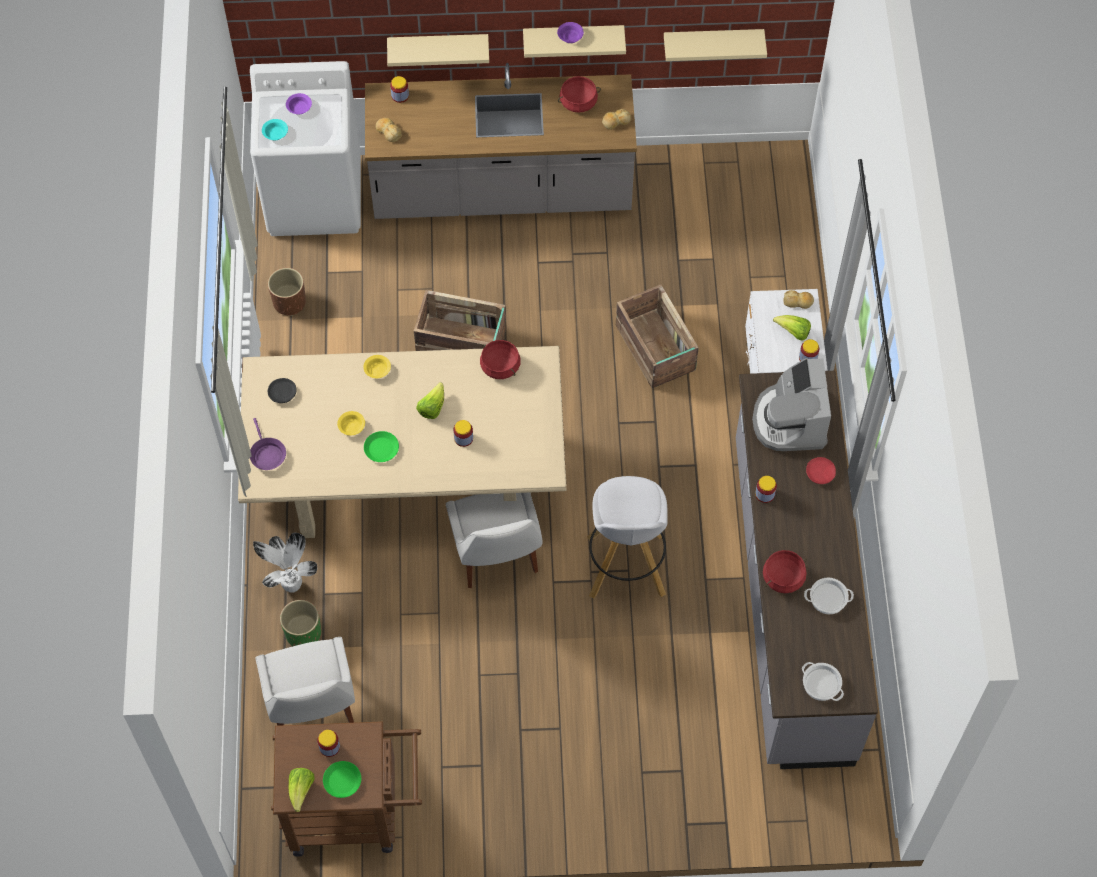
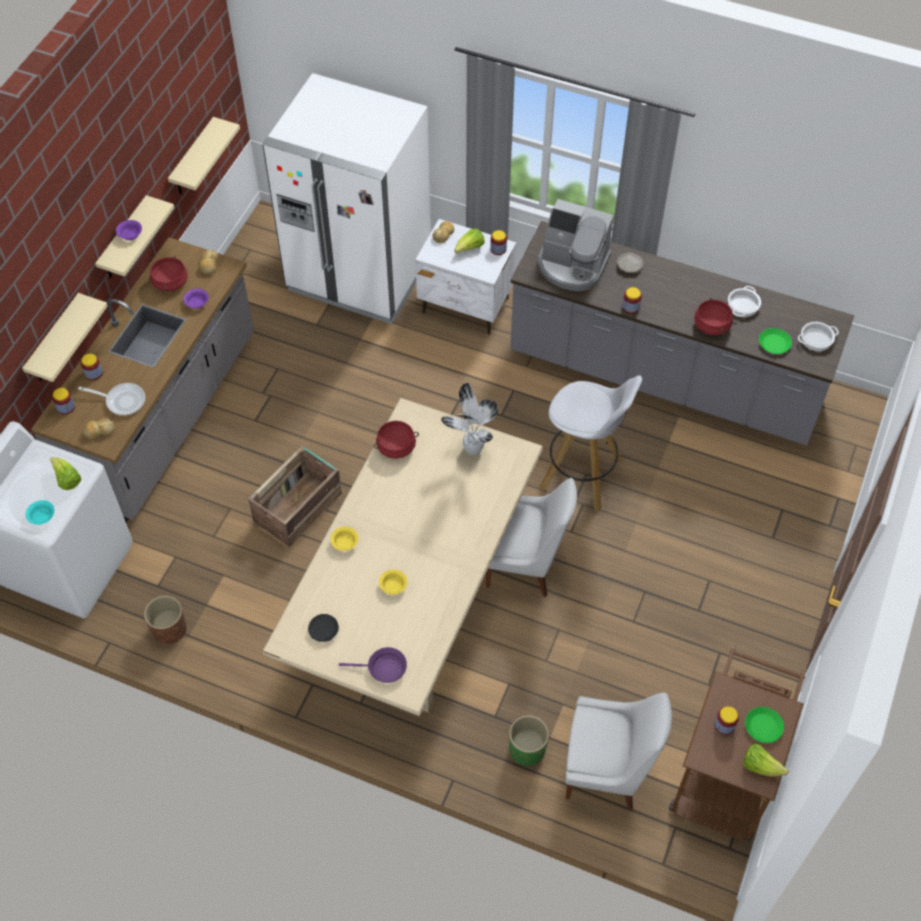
camera: 65 degrees left, 5 degrees down
(290, 585) = (472, 742): potted plant -> potted plant (472, 450)
(299, 108) = (27, 486): purple bowl -> purple bowl (197, 303)
(381, 449) = (430, 570): green plate -> green plate (774, 343)
(428, 132) = (122, 401): none -> frying pan
(432, 407) = (409, 514): lettuce -> lettuce (67, 479)
(463, 438) = (454, 502): jar -> jar (94, 373)
(655, 349) = (391, 373): crate -> none
(762, 268) = (359, 275): none -> white fridge
(820, 473) = (629, 266): red plate -> beige plate

